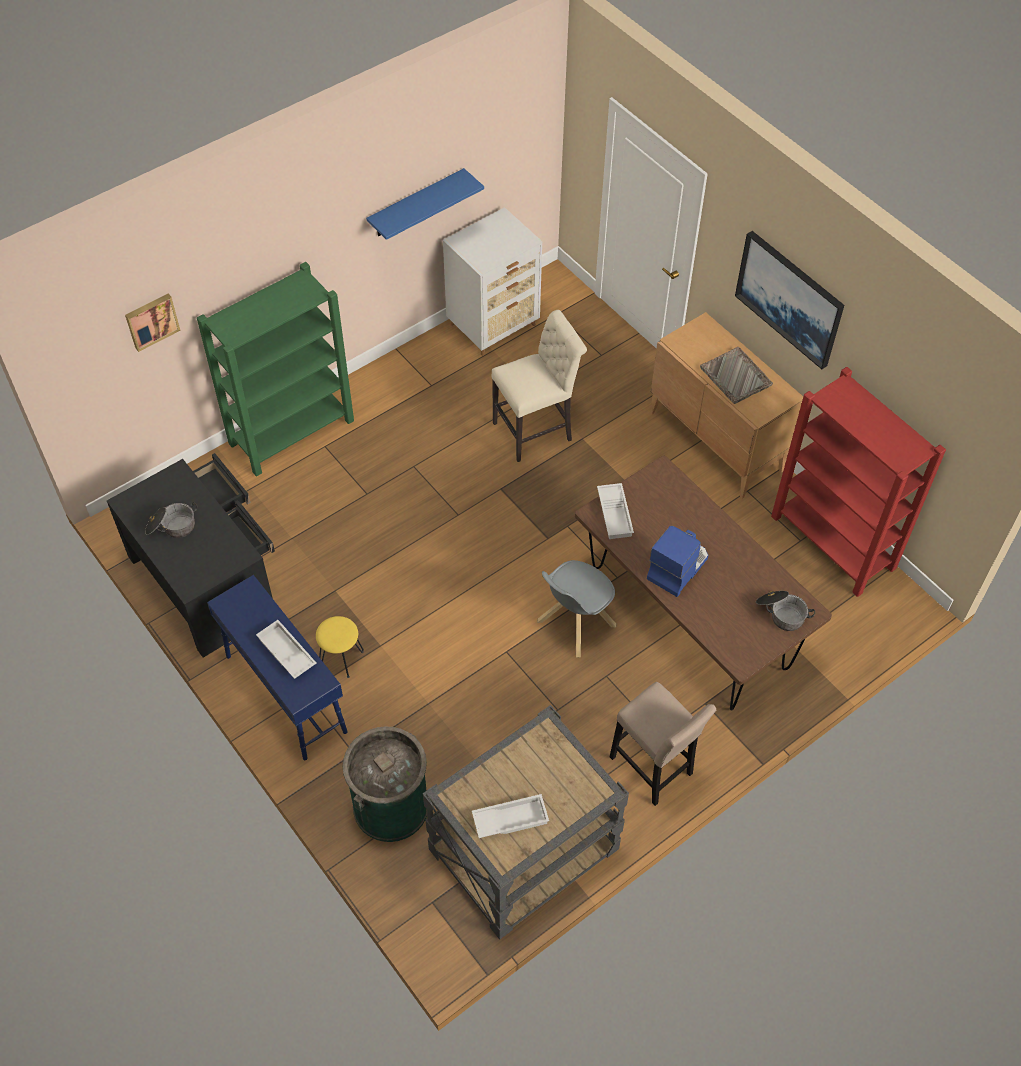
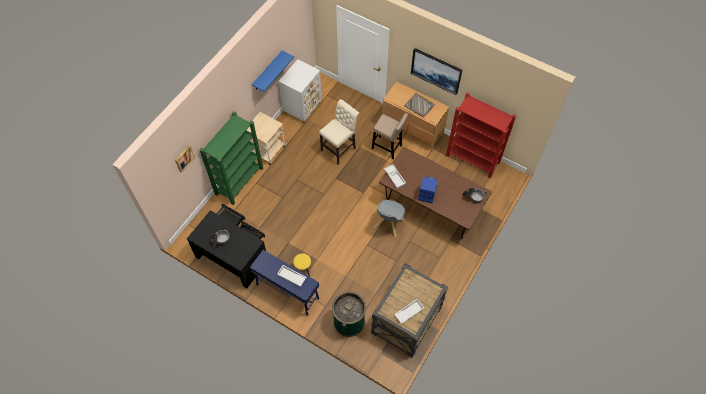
camera: 20 degrees left, 5 degrees up
(380, 387) = (267, 149): none -> beige cart
(653, 769) = (442, 272): beige stool -> beige stool (388, 148)

